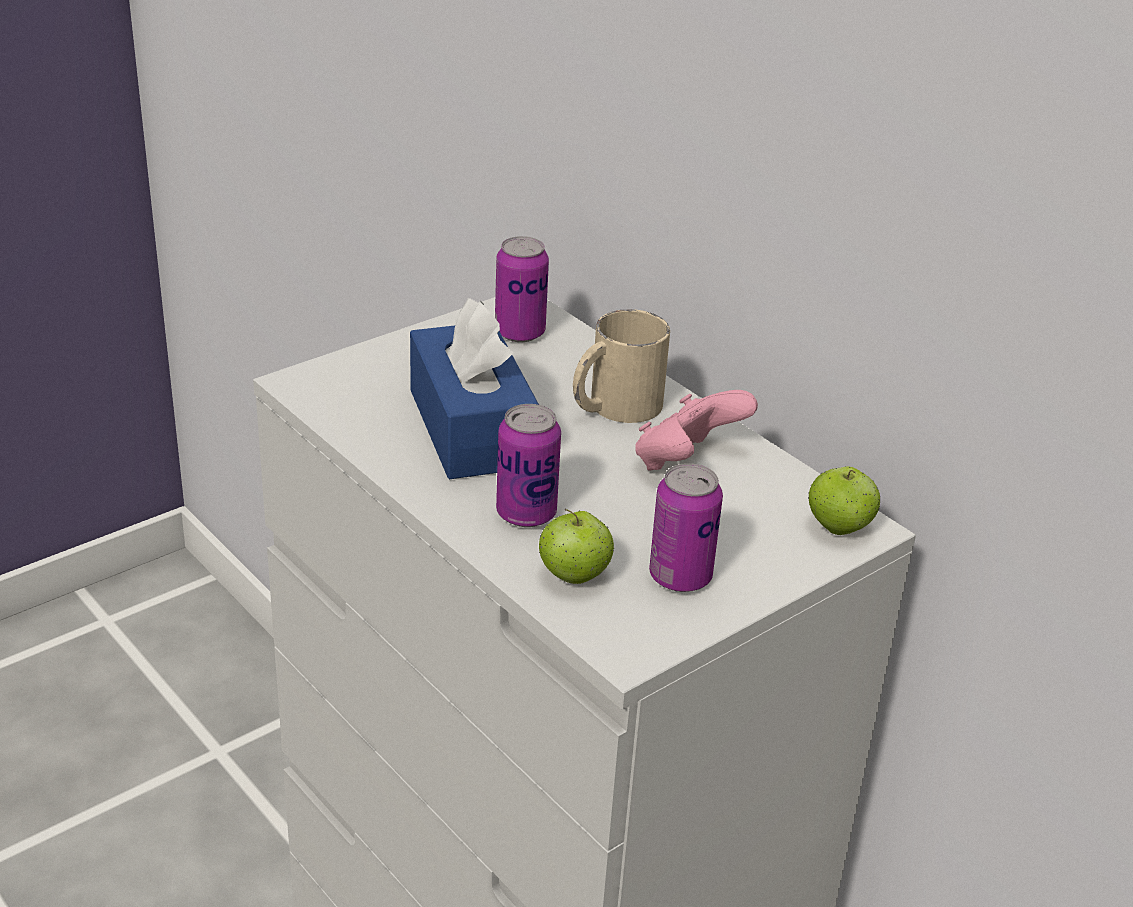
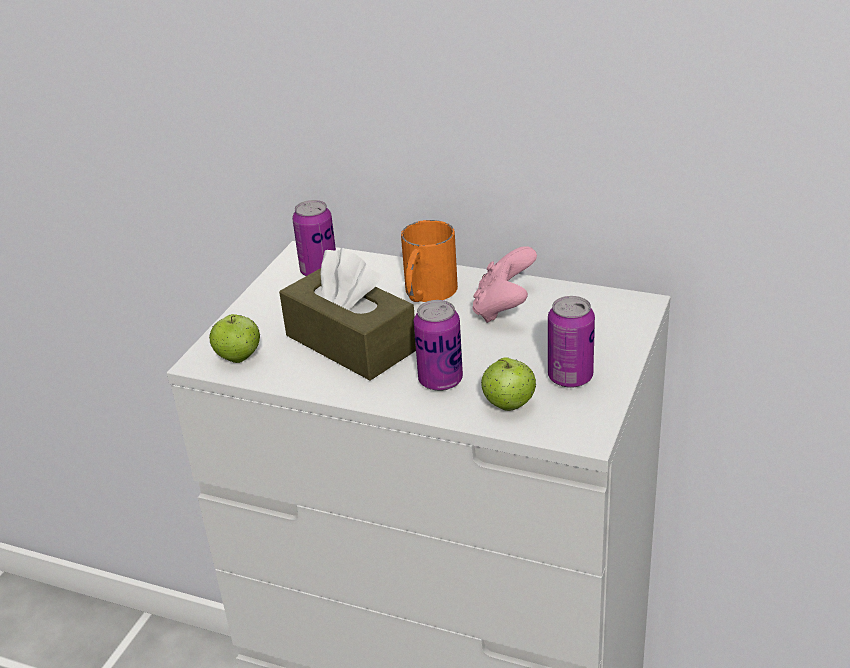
camera: 25 degrees left, 0 degrees up
(471, 428) = (350, 343): blue tissue box -> brown tissue box
(614, 407) = (426, 294): beige mug -> orange mug
(839, 527) = (627, 309): apple -> apple (238, 357)

